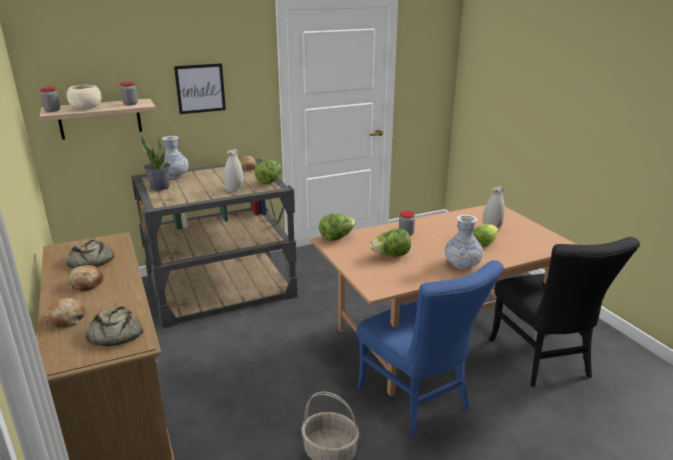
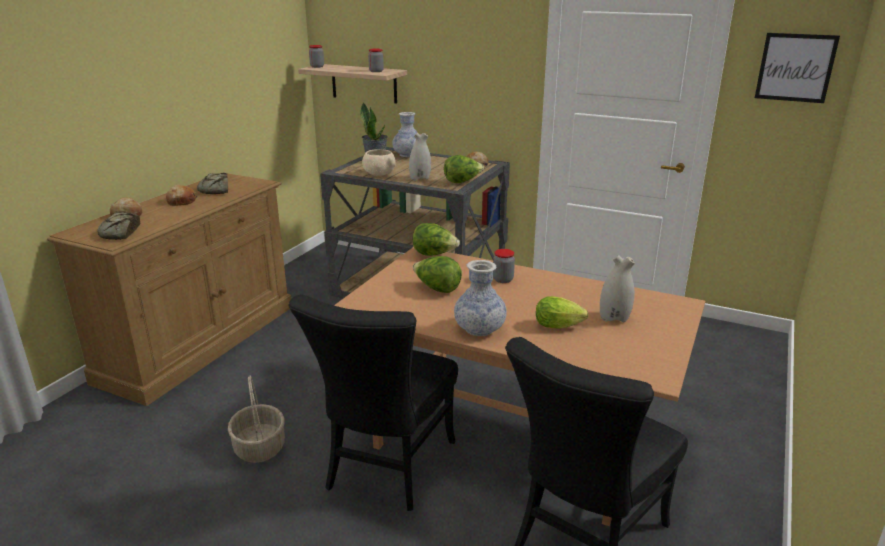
camera: 50 degrees right, 0 degrees up
(86, 108) = (340, 69): beige bowl -> beige bowl (379, 174)
(200, 88) = (455, 67): picture -> picture (795, 67)
(418, 401) = (386, 469): blue chair -> black chair

